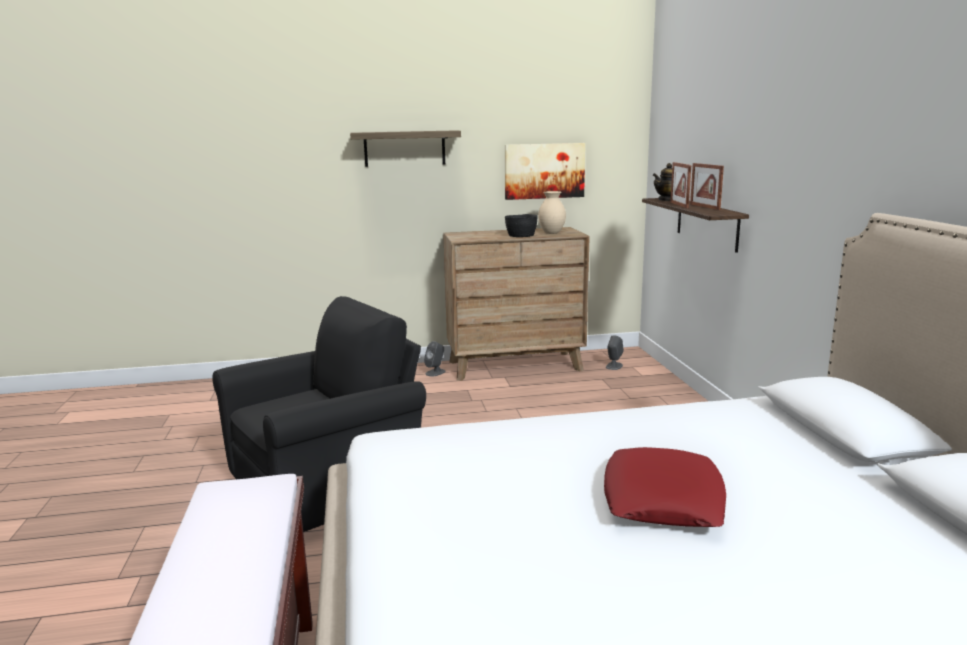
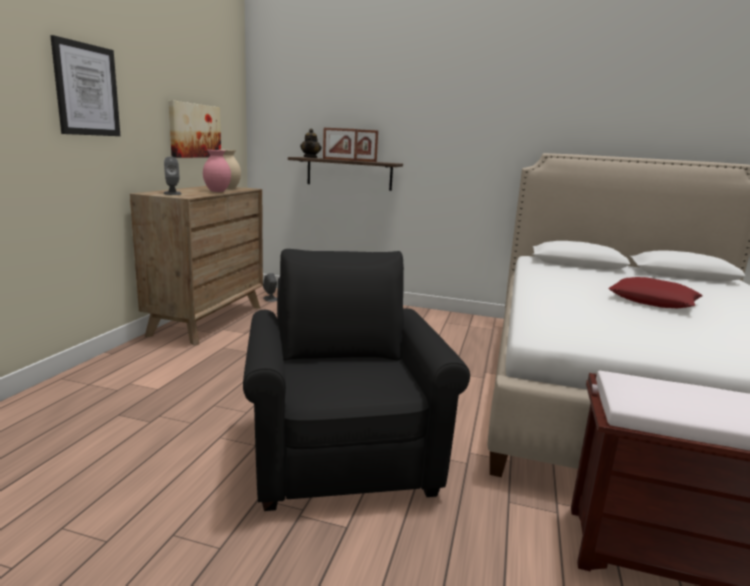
camera: 65 degrees left, 0 degrees up
(404, 148) = (87, 90): shelf -> picture
(435, 372) = (157, 348): grey speaker -> grey speaker (172, 193)
(520, 236) = (217, 191): black bowl -> pink vase

